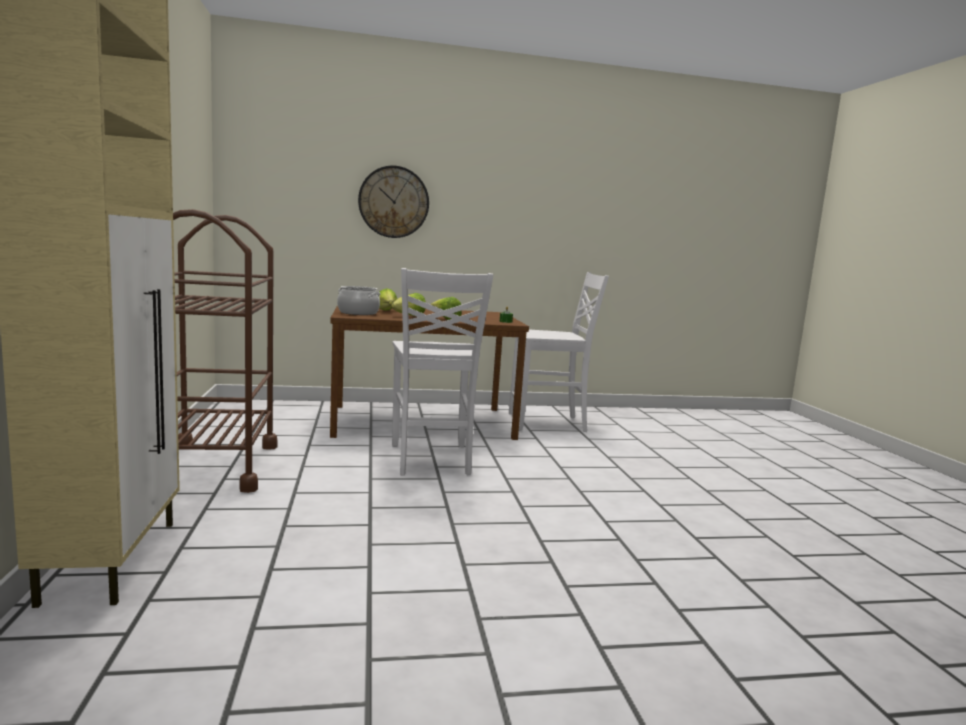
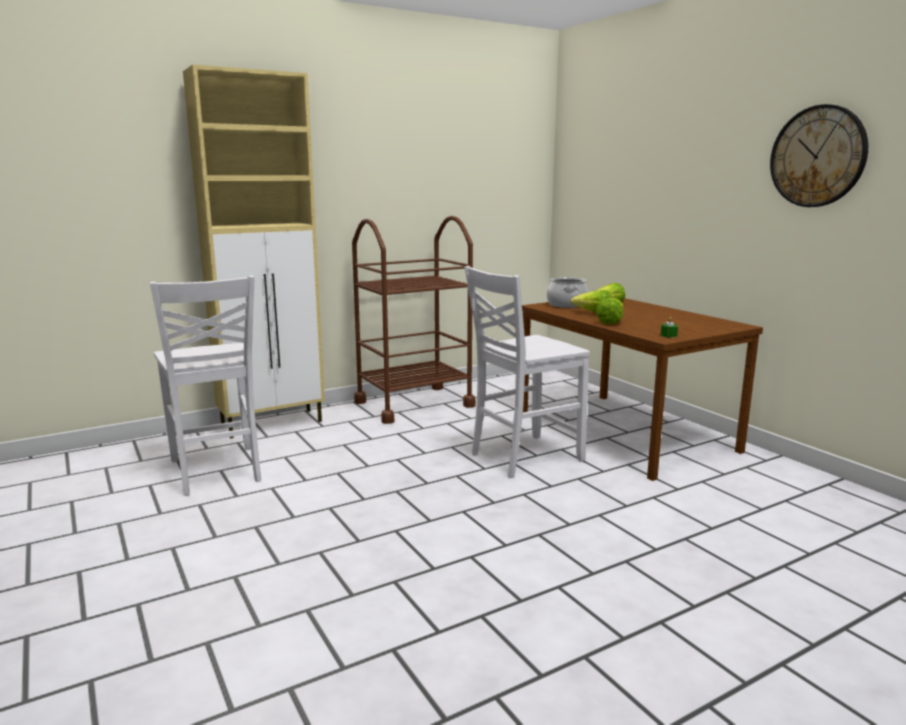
camera: 70 degrees right, 5 degrees up
(393, 202) = (673, 186): wall clock -> wall clock (817, 156)
(548, 423) = (753, 487): white chair -> white chair (216, 471)

